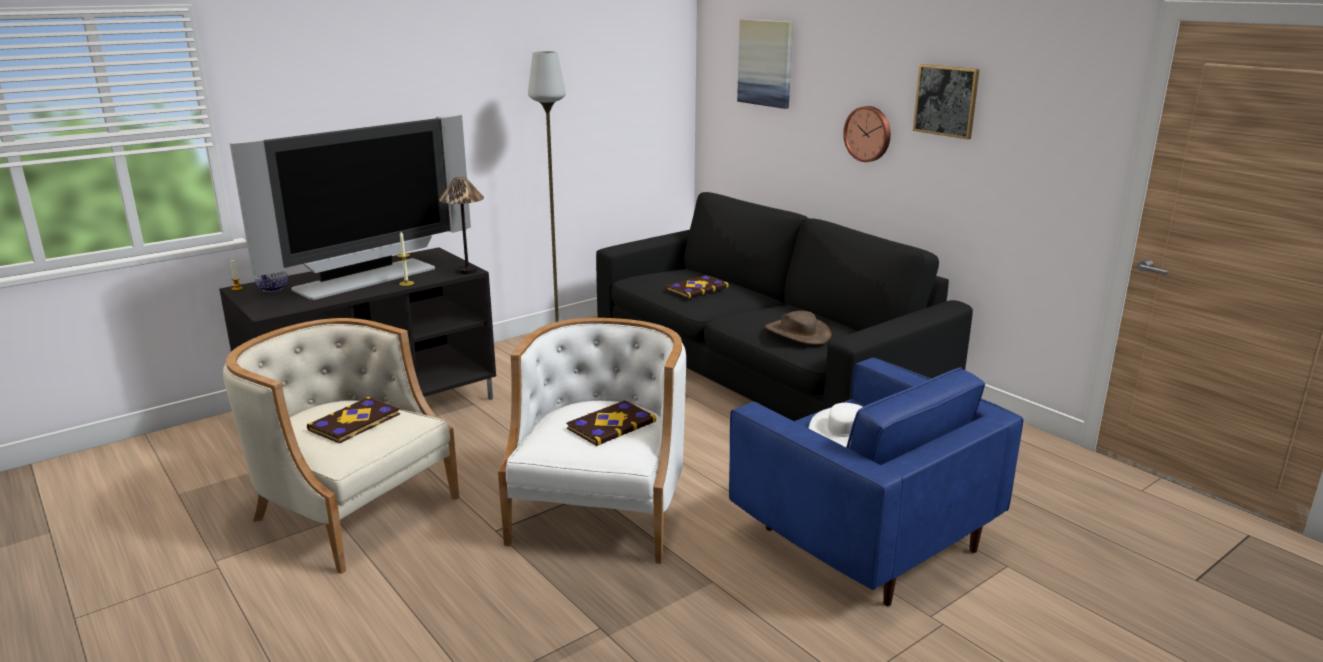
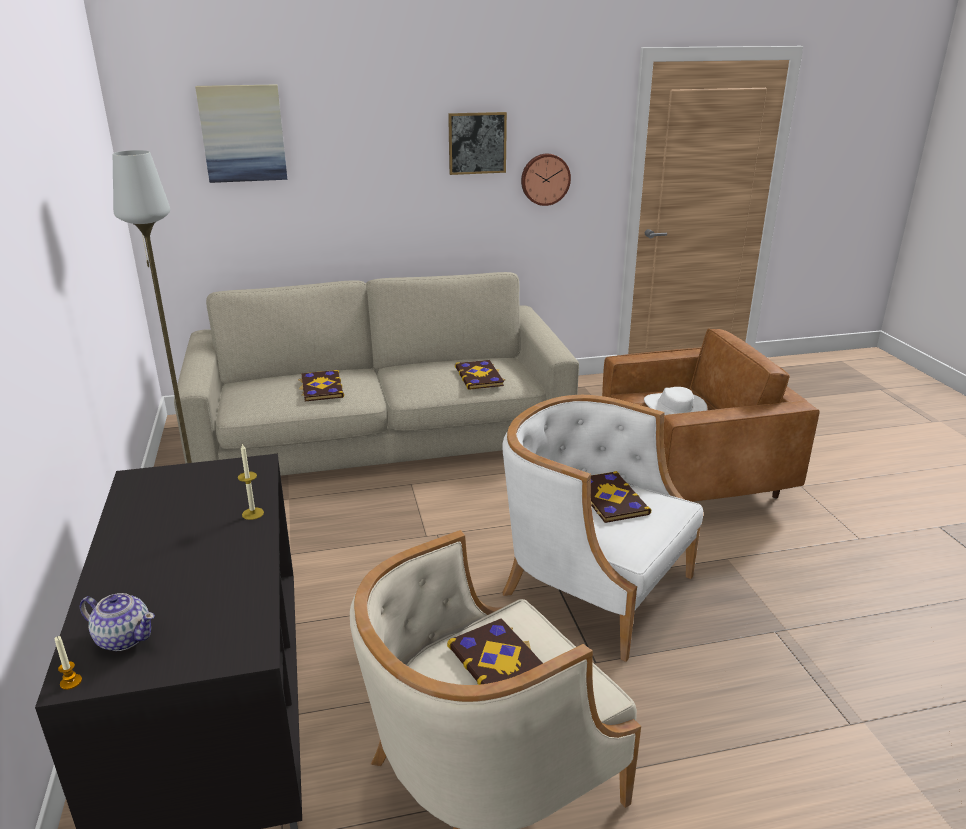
camera: 65 degrees left, 5 degrees up
(368, 279) = (194, 542): television -> none
(467, 271) = (257, 465): table lamp -> none
(760, 364) = (382, 432): black sofa -> beige sofa
(797, 333) = (480, 376): brown hat -> book
(863, 537) = (692, 479): blue armchair -> brown armchair
(868, 133) = (397, 186): wall clock -> wall clock (545, 179)

